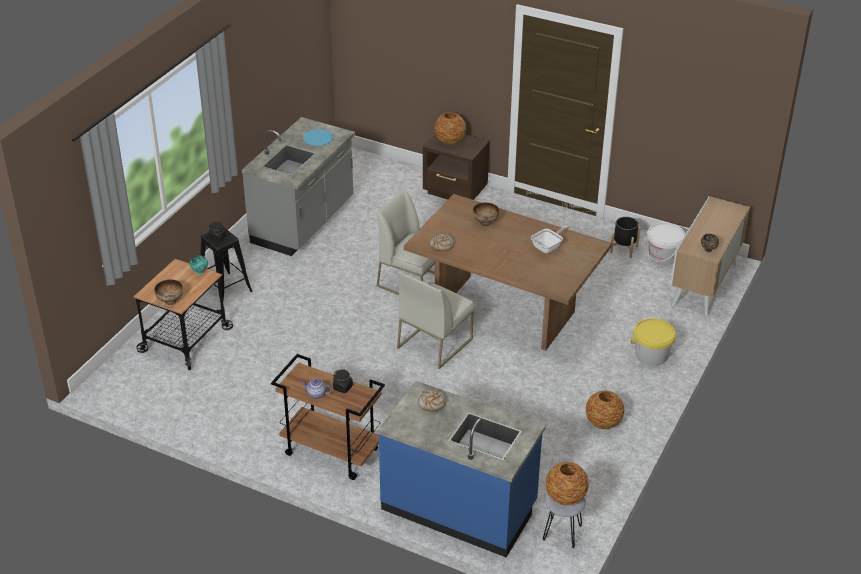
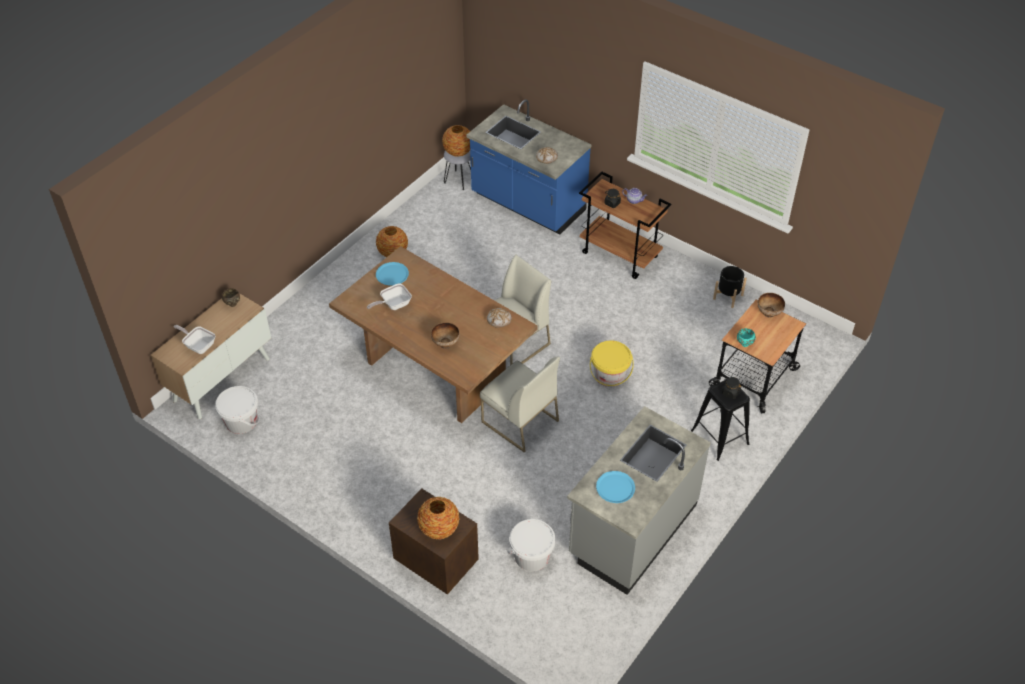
camera: 170 degrees left, 10 degrees up
(382, 201) = (531, 556): none -> white bucket
(563, 272) = (392, 274): none -> blue plate
(624, 249) = (277, 437): black planter -> black planter (728, 297)
(651, 355) = (320, 307): yellow bucket -> yellow bucket (609, 375)
(713, 216) = (198, 345): none -> frying pan

